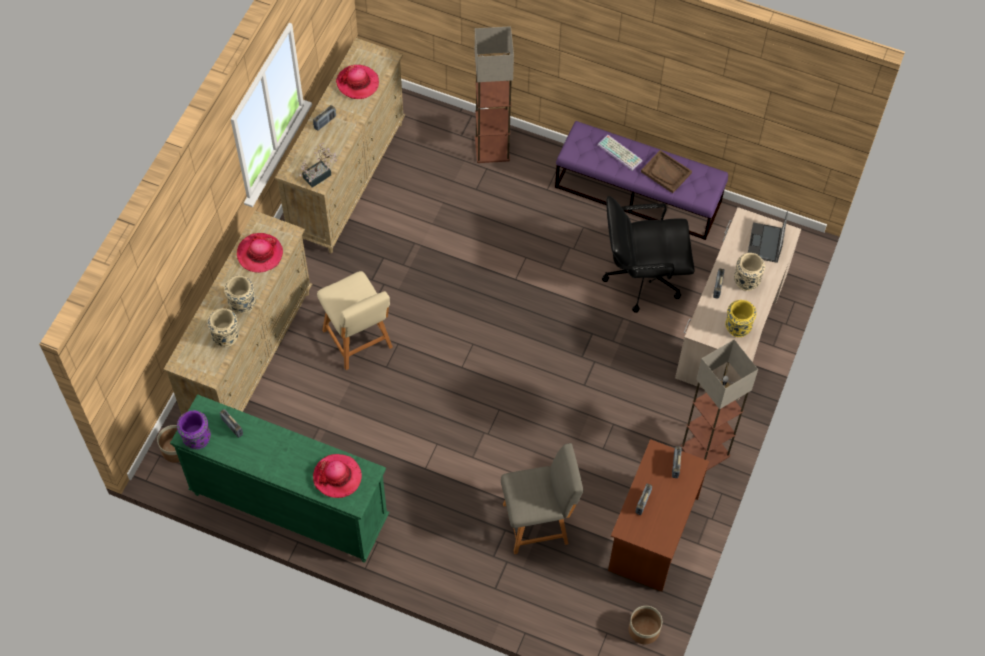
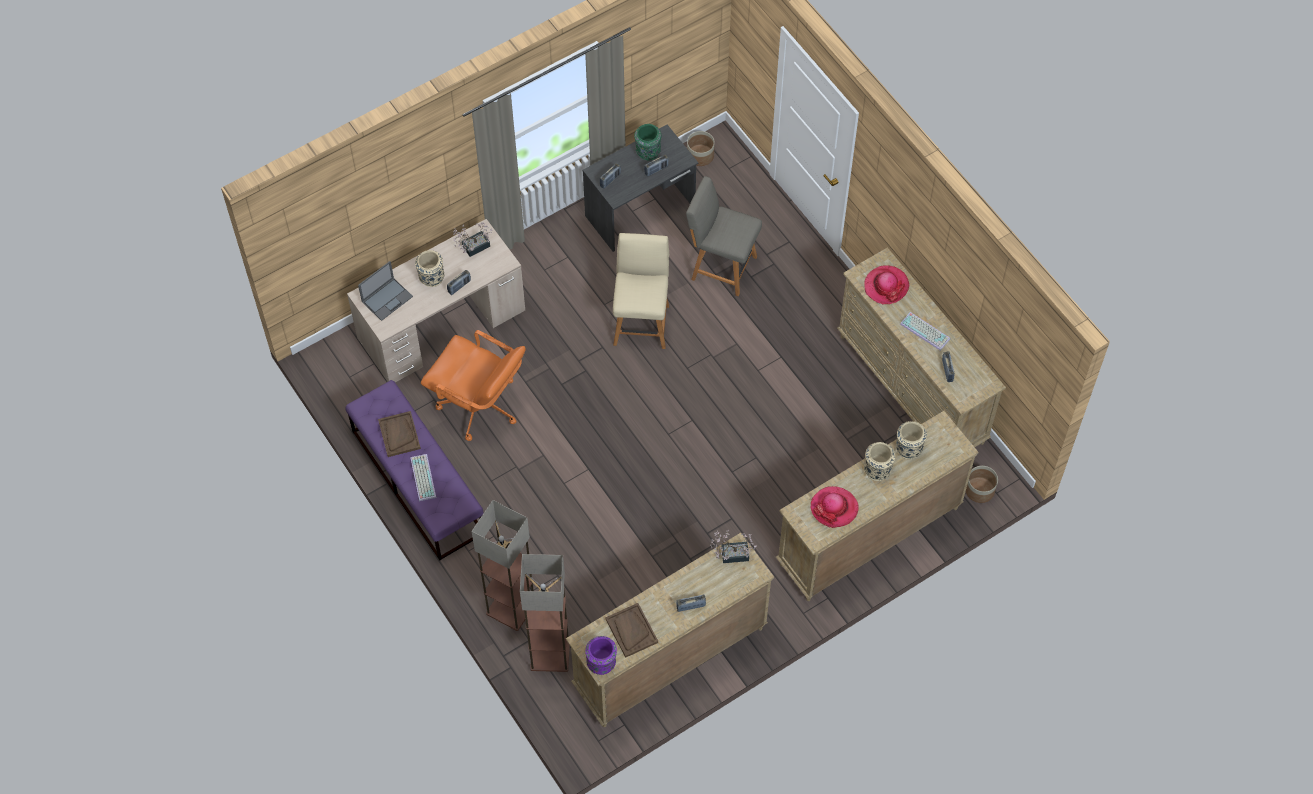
camera: 145 degrees left, 0 degrees up
(197, 439) = (982, 377): purple vase -> purple vase (601, 663)
(273, 454) = (926, 331): none -> keyboard
(289, 507) = (911, 390): green dresser -> beige dresser
(357, 83) = (631, 630): hat -> brown tray
(358, 341) = (764, 494): beige chair -> beige chair (641, 322)
(642, 277) = (479, 406): black office chair -> orange office chair
(652, 533) = (641, 212): brown desk -> grey desk
(665, 516) = (648, 152): none -> green vase
(705, 452) = (551, 243): floor lamp -> floor lamp (550, 653)
(737, 327) = (473, 247): yellow vase -> potted plant

